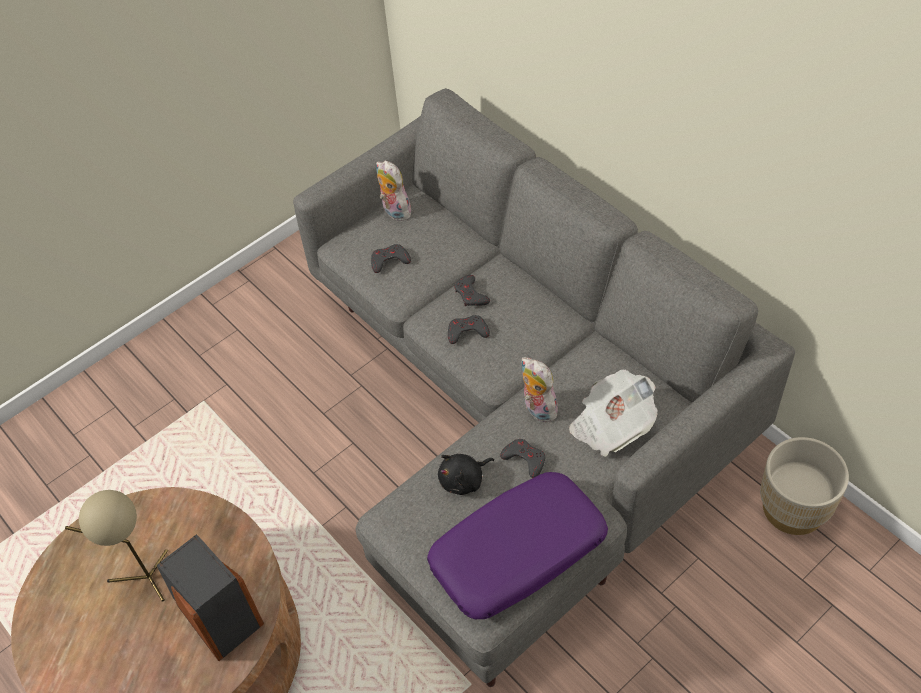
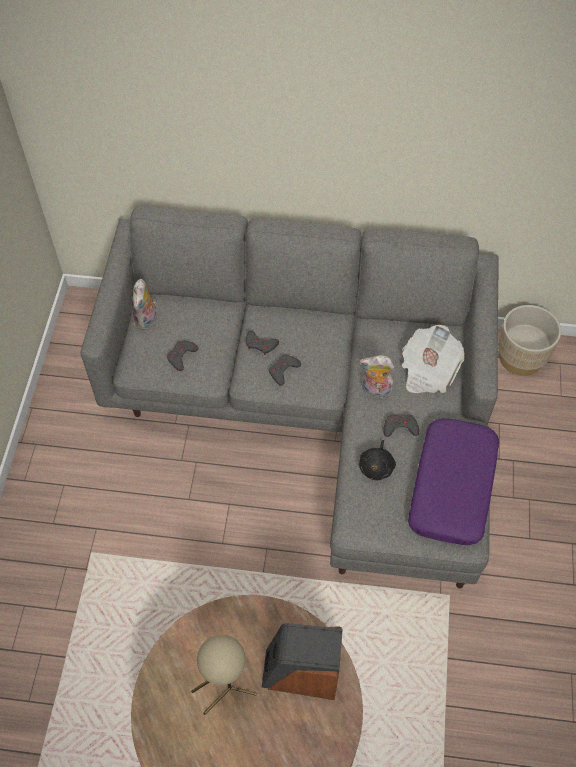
camera: 45 degrees left, 5 degrees up
(394, 211) = (147, 320): plush toy -> plush toy turned 90 degrees counterclockwise

